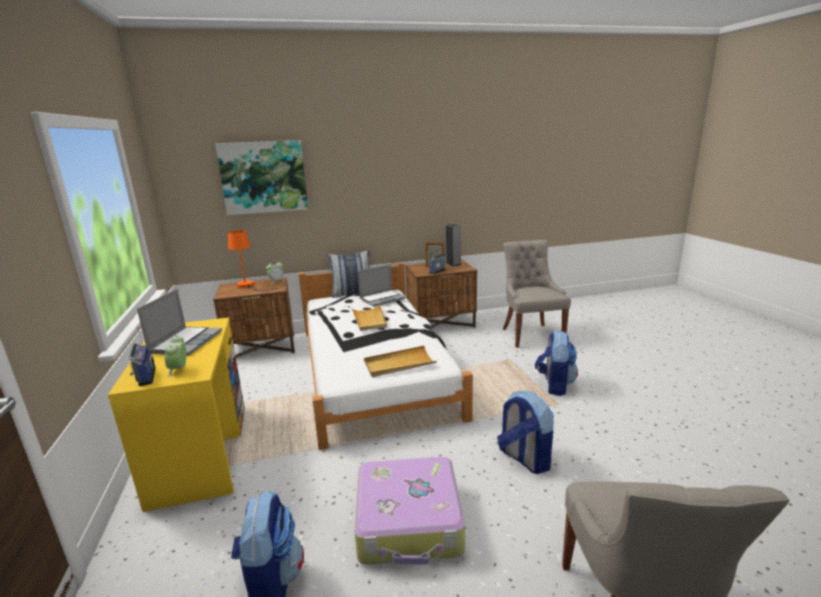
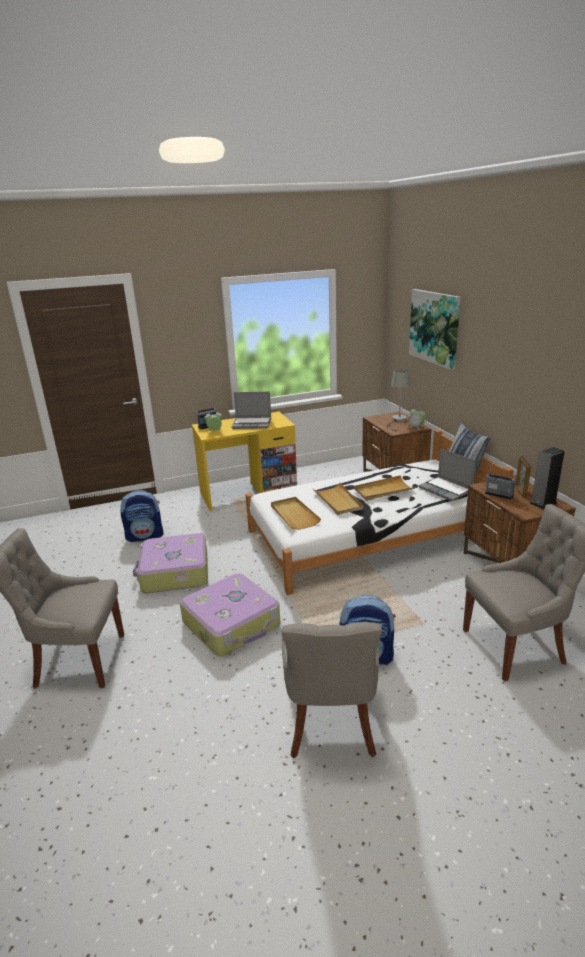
camera: 85 degrees right, 5 degrees up
(249, 286) = (397, 421): orange table lamp -> grey table lamp
(379, 340) = (338, 501): none -> beige tray
(524, 458) = (232, 624): backpack -> suitcase
(636, 405) = (331, 725): none -> grey chair

